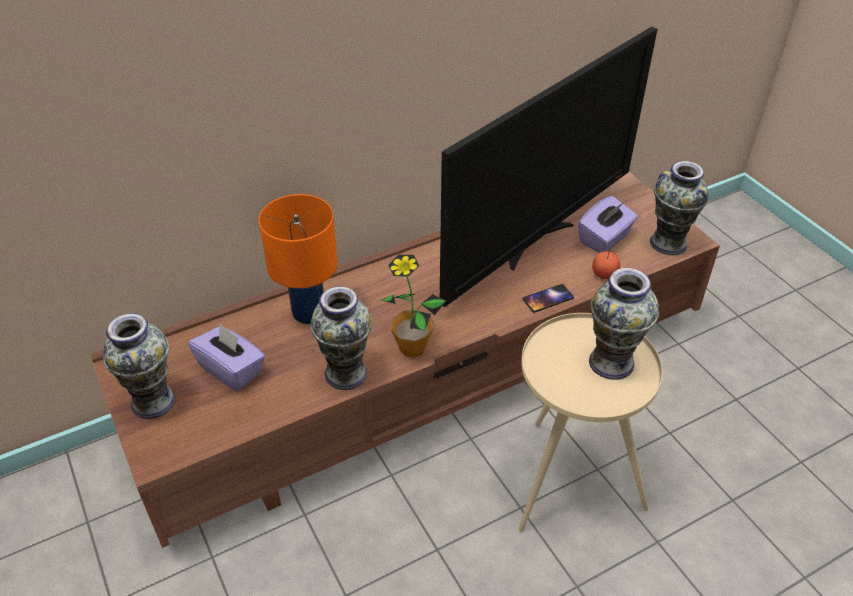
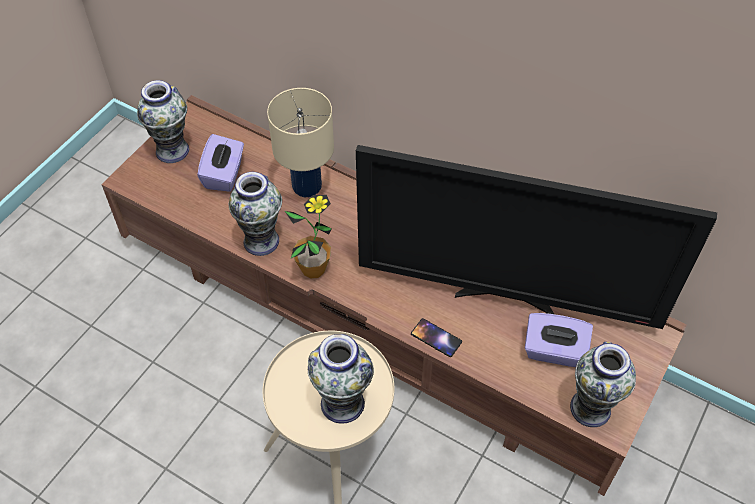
camera: 60 degrees right, 10 degrees up
(311, 314) = (308, 189): orange table lamp -> beige table lamp
(604, 274) = (501, 369): apple -> none

